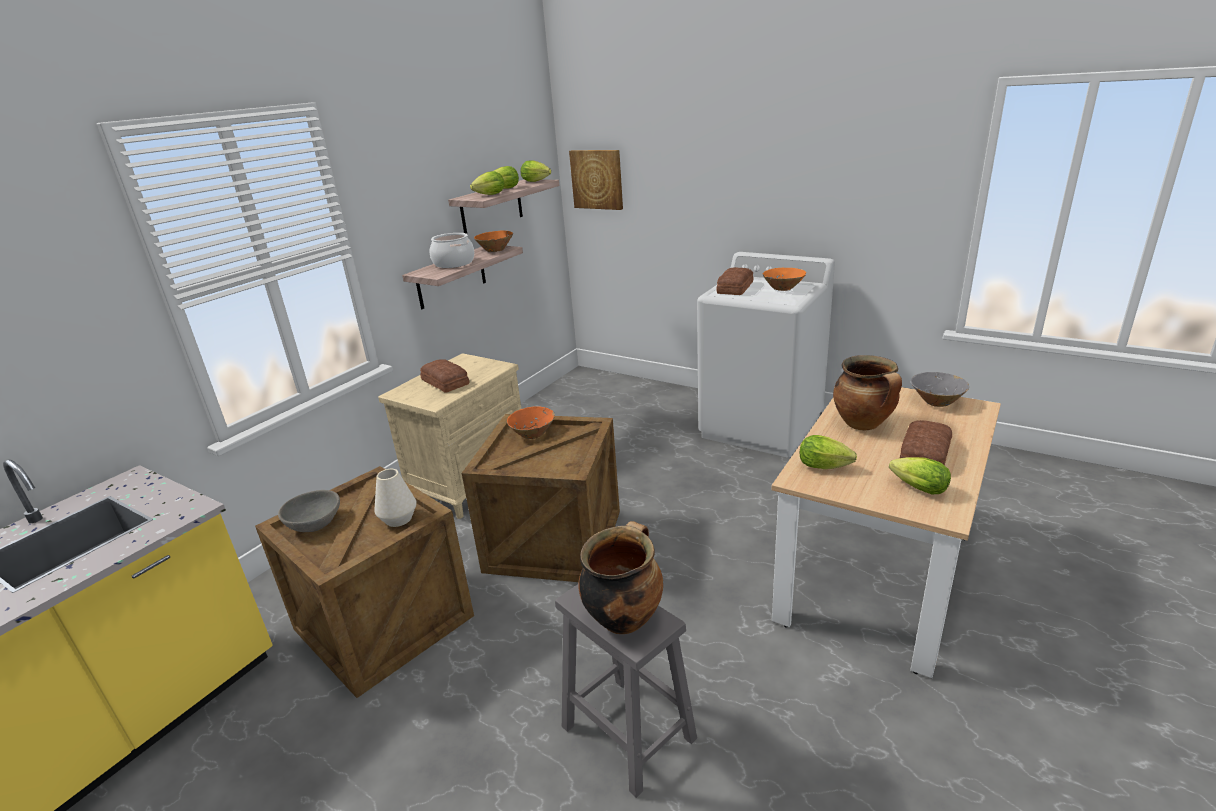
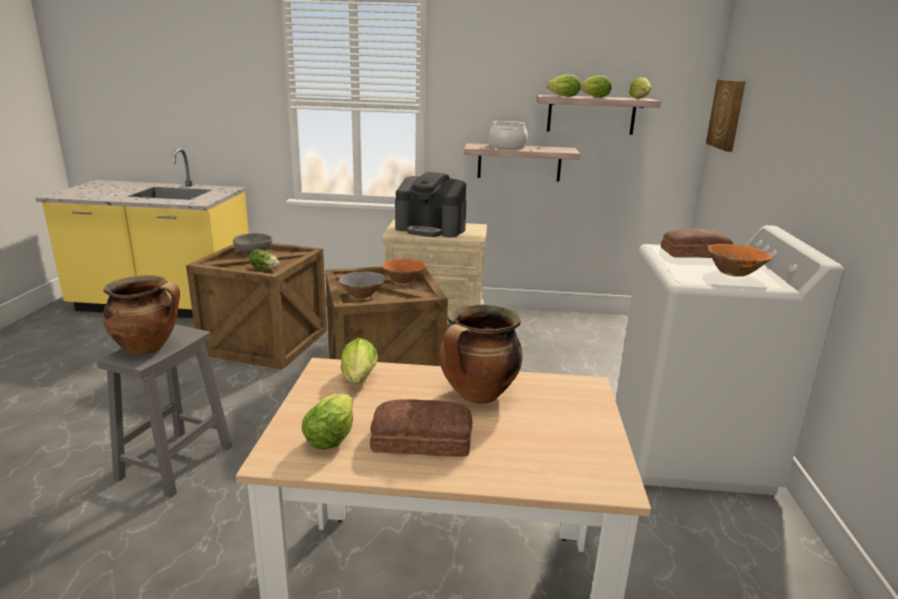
camera: 60 degrees right, 5 degrees down
(398, 519) = (266, 269): white vase -> lettuce
(445, 381) = (431, 229): bread -> coffee machine
(495, 250) = (558, 150): orange bowl -> none
(936, 402) = (595, 446): grey bowl -> grey bowl (362, 295)

